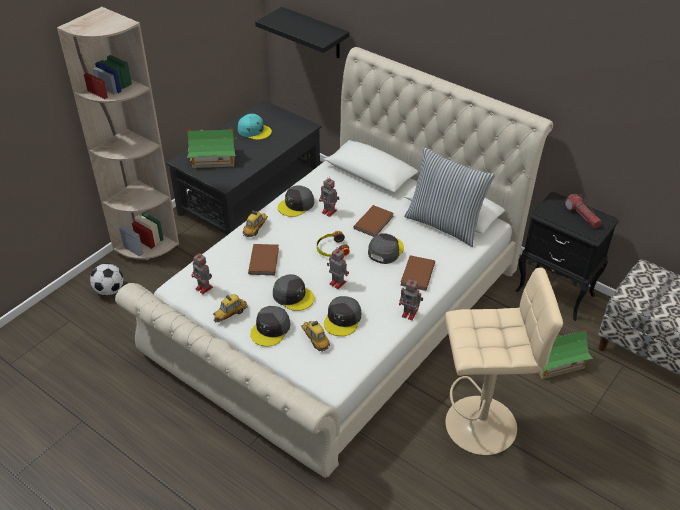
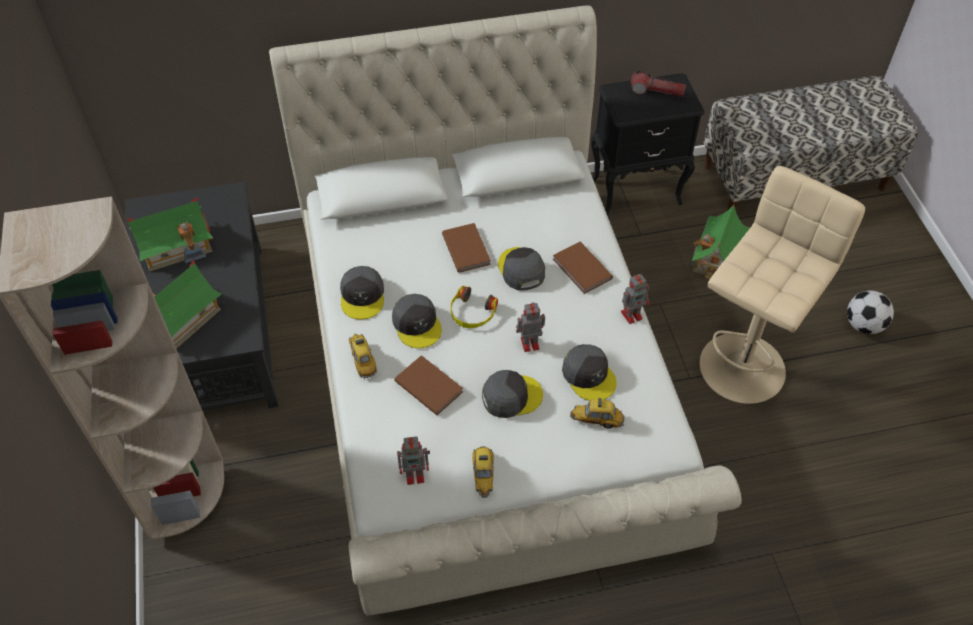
camera: 50 degrees left, 10 degrees up
(109, 290) = (216, 589): football -> football (863, 325)
(254, 131) = (176, 246): turquoise cap -> toy house
(270, 329) = (543, 451): grey cap -> grey cap (417, 324)
(315, 33) = (179, 63): black shelf -> none
(329, 212) = (408, 274): toy robot -> none
(444, 224) = (531, 196): pillow -> none

